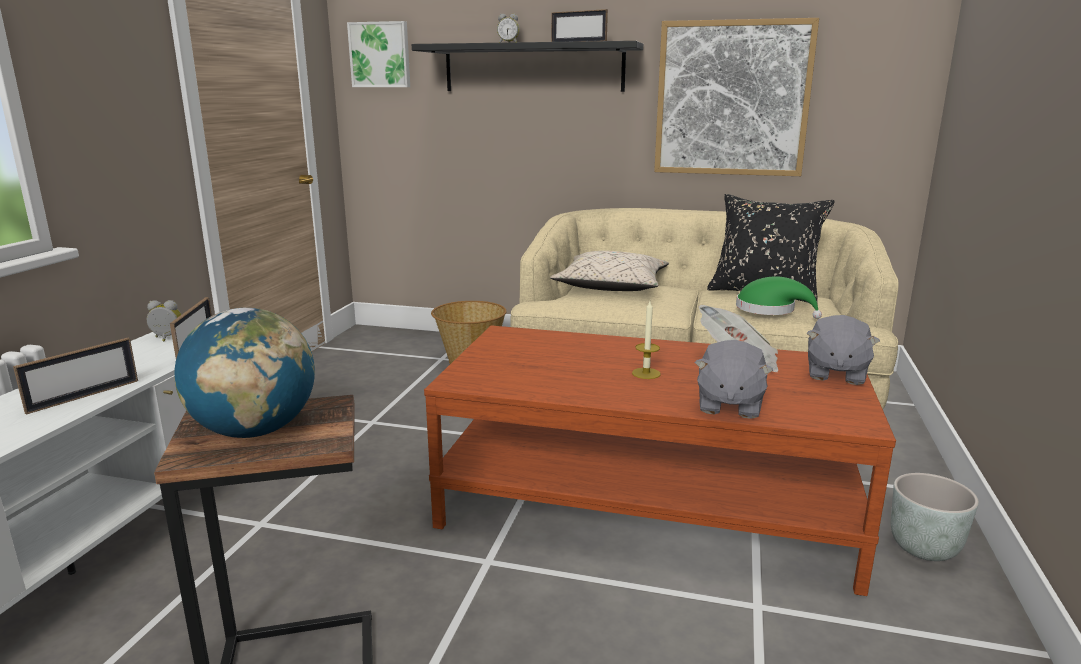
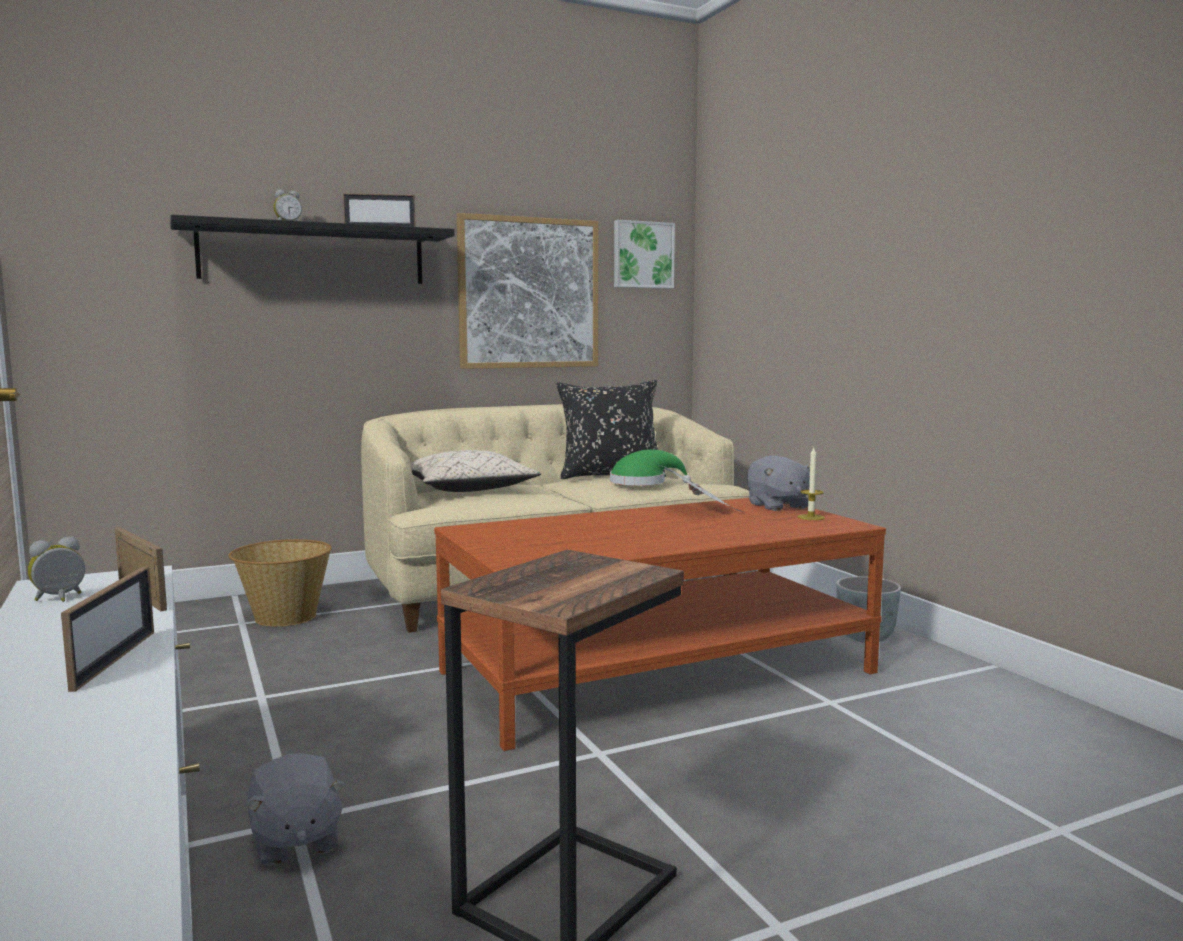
camera: 40 degrees left, 10 degrees down
(255, 431) = (565, 581): globe -> none
(380, 55) = (88, 228): picture -> picture (642, 255)
(646, 373) = (658, 529): candle -> candle (811, 517)
(728, 405) = (758, 533): grey plush toy -> grey plush toy (295, 841)

